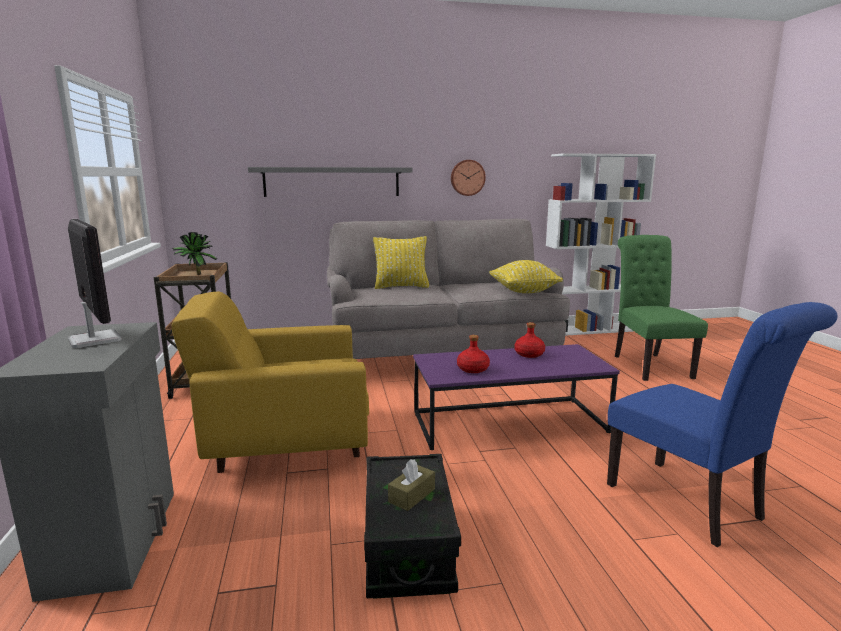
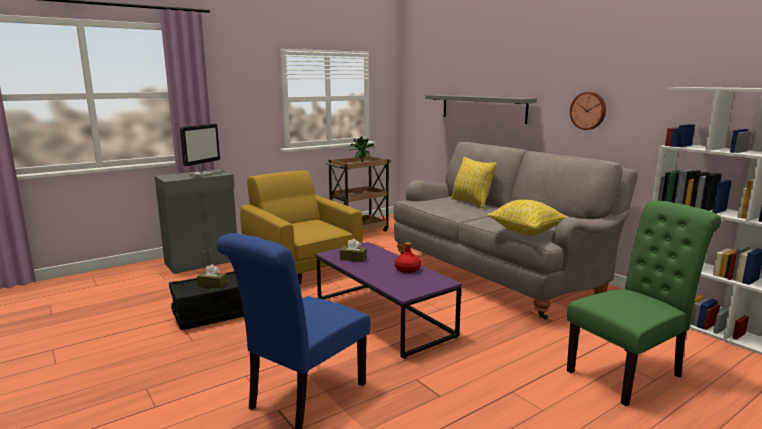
camera: 65 degrees right, 0 degrees up
(473, 369) = (353, 259): red bottle -> brown tissue box

